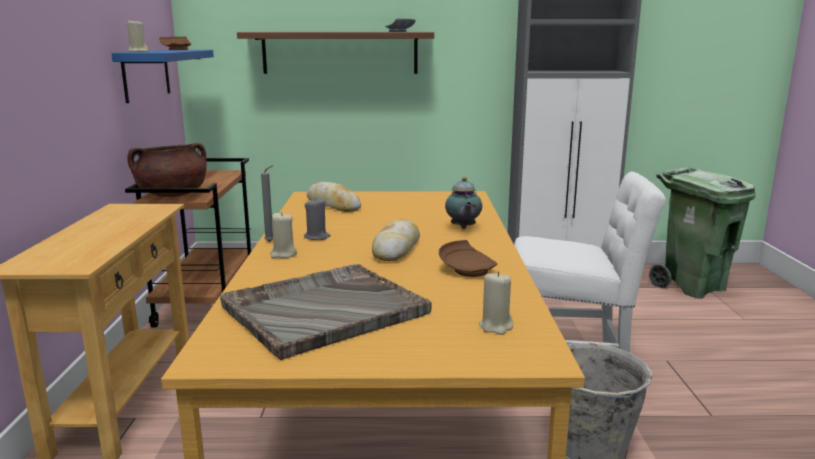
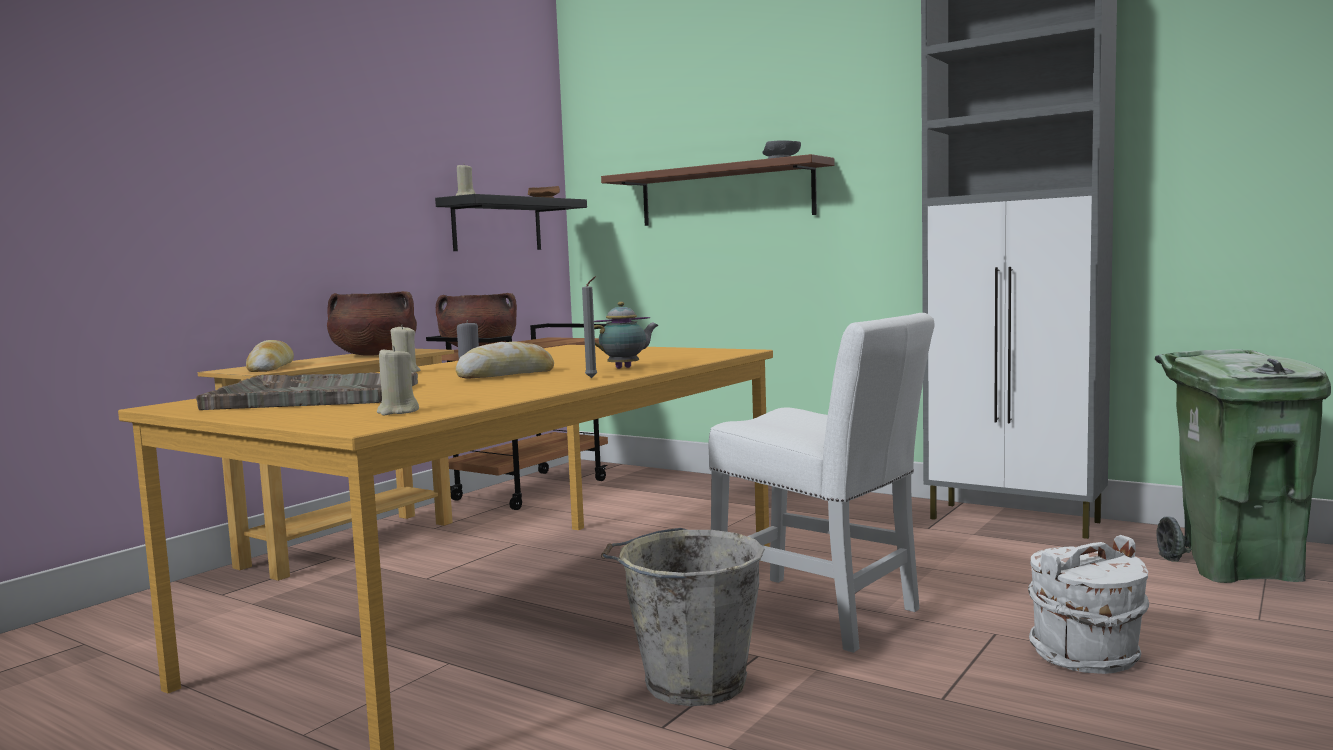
camera: 35 degrees right, 10 degrees down
(122, 220) = (373, 355): none -> brown cooking pot
(146, 74) = (497, 225): blue shelf -> black shelf
(271, 242) = (423, 366): grey candle -> grey candle (593, 378)
(333, 205) = (566, 352): bread -> bread (271, 367)
(463, 228) = (626, 368): teapot -> teapot turned 150 degrees counterclockwise
(467, 270) = (513, 387): brown plate -> none
(721, 364) = (1086, 656): none -> white bucket

